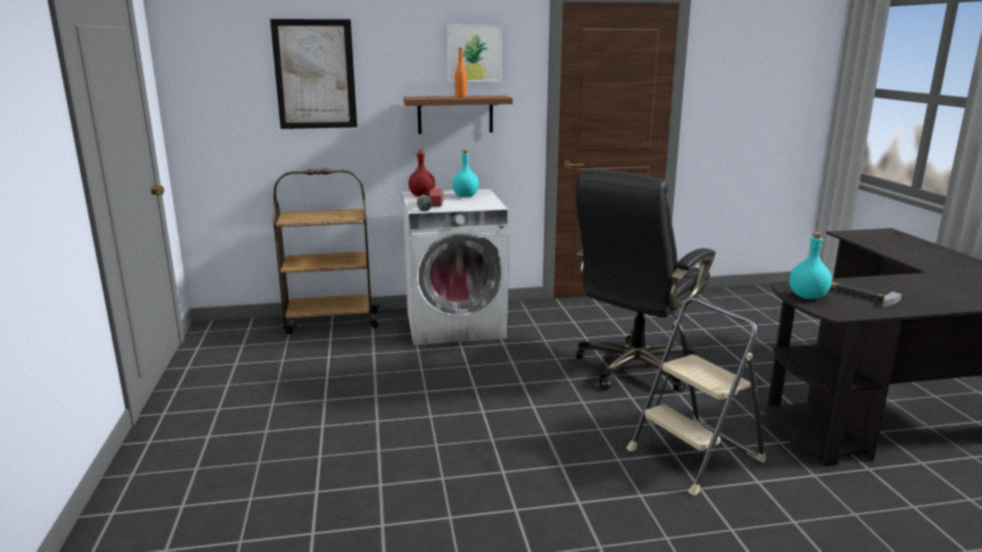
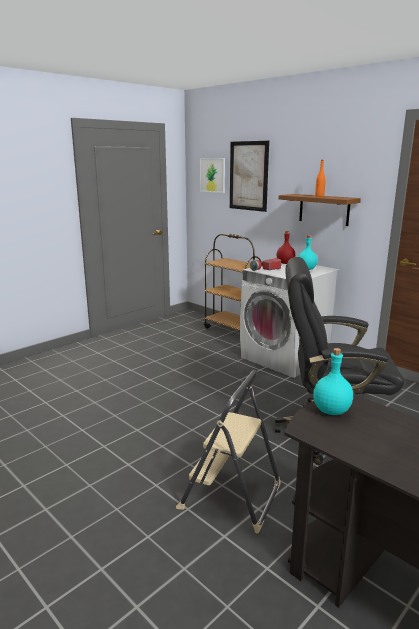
camera: 55 degrees right, 0 degrees up
(474, 53) = (341, 164): picture -> picture (212, 175)
(859, 295) = (379, 434): hammer -> none

